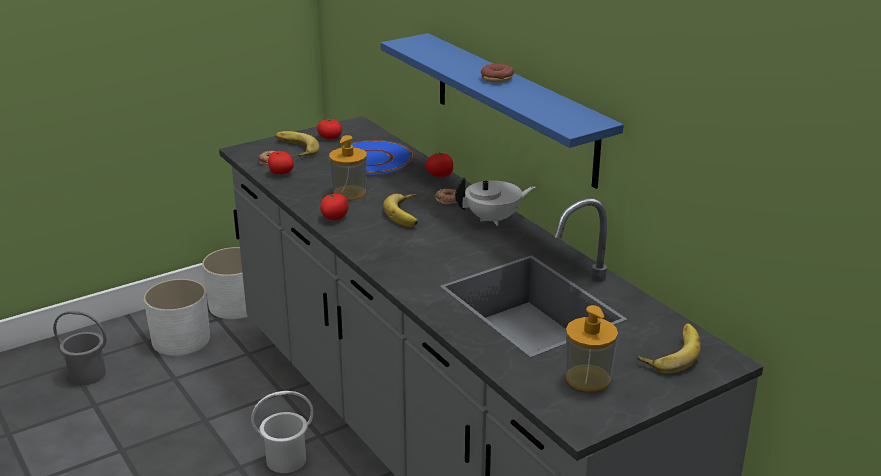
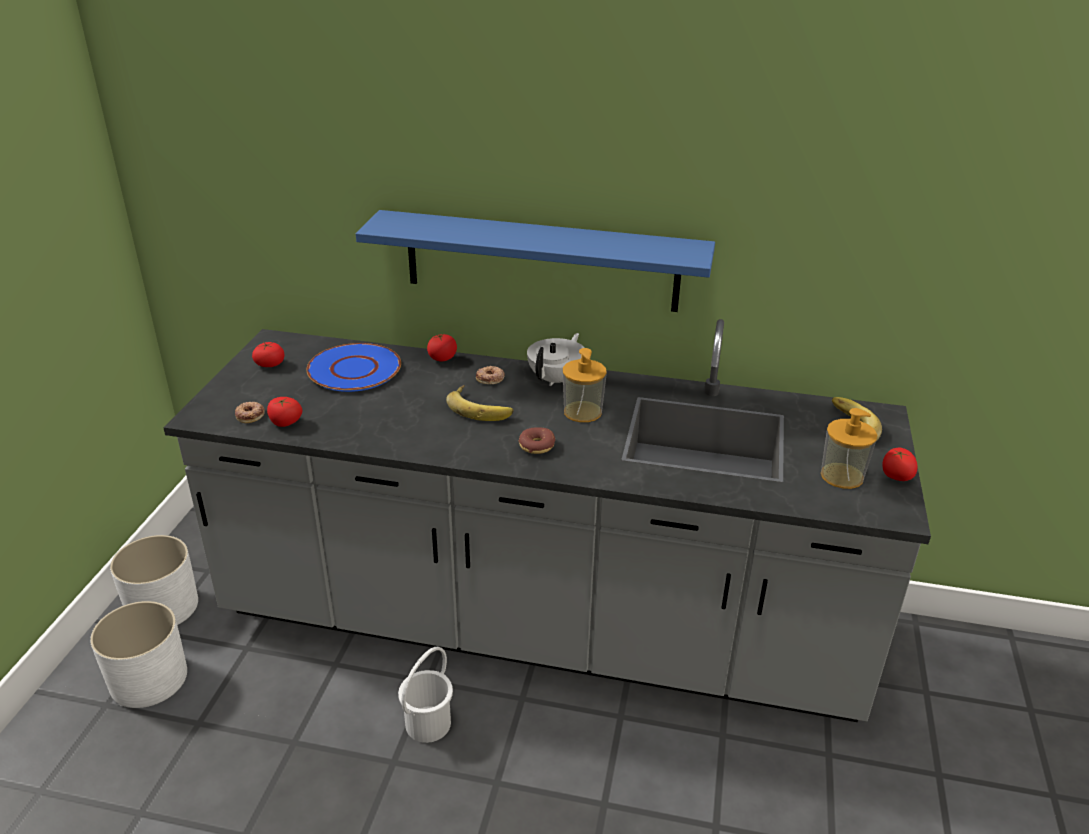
camera: 45 degrees left, 5 degrees up
(87, 374) = (81, 786): grey bucket -> none
(294, 149) = (253, 392): banana -> none
(335, 217) = (423, 443): tomato -> tomato (896, 476)
(349, 193) = (392, 412): soap dispenser -> soap dispenser (582, 412)
(496, 78) = (541, 235): donut -> donut (537, 446)

